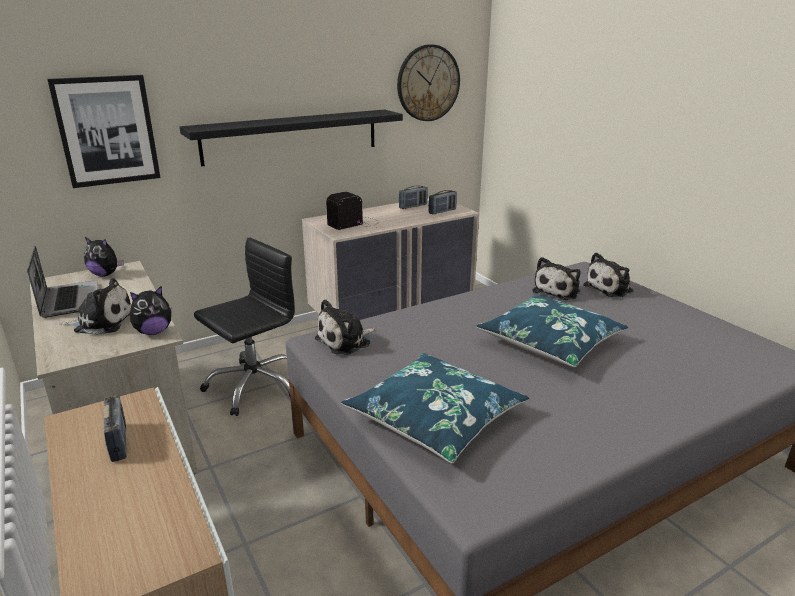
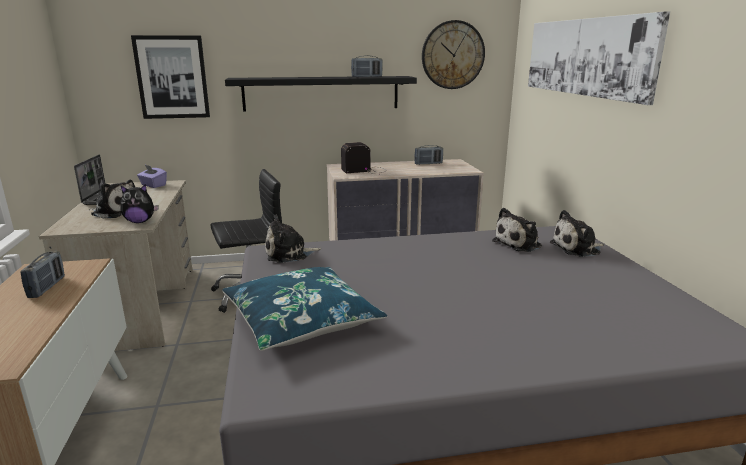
camera: 20 degrees right, 5 degrees down
(105, 274) = (153, 185): plush toy -> purple tissue box
(442, 211) = (450, 169): radio -> radio (367, 77)
(550, 342) = (469, 281): blue pillow -> none
(588, 93) = (586, 57): none -> picture

